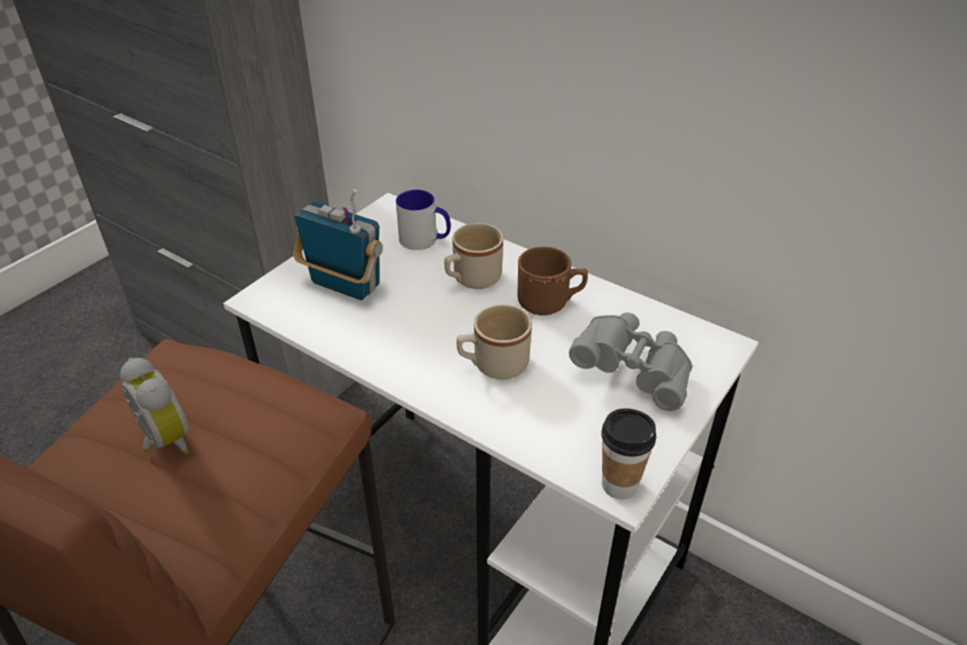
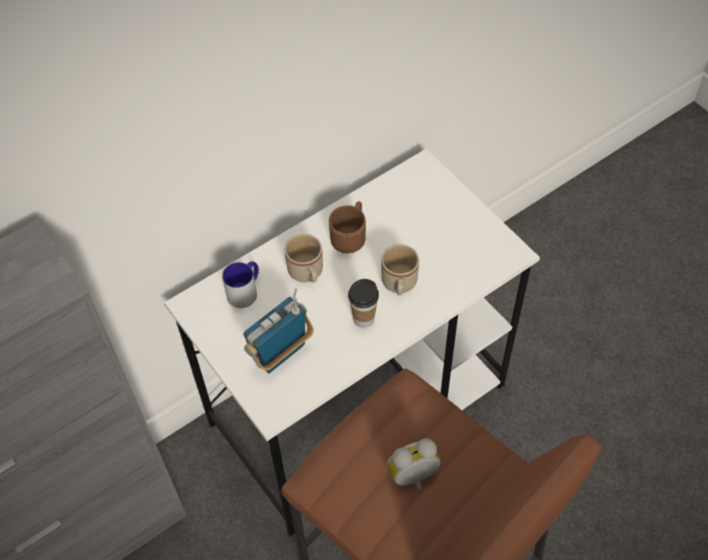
camera: 70 degrees left, 15 degrees up
(619, 485) = (511, 254): cup -> cup (363, 319)
(633, 372) = (431, 217): grey binoculars -> none

